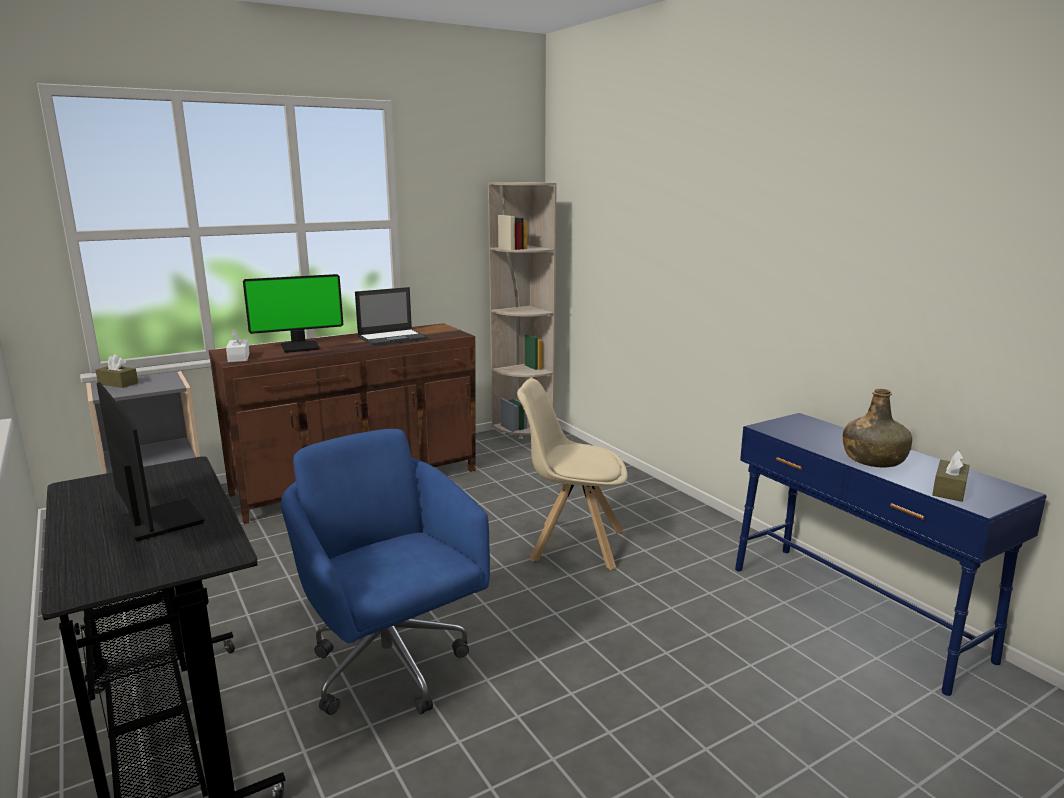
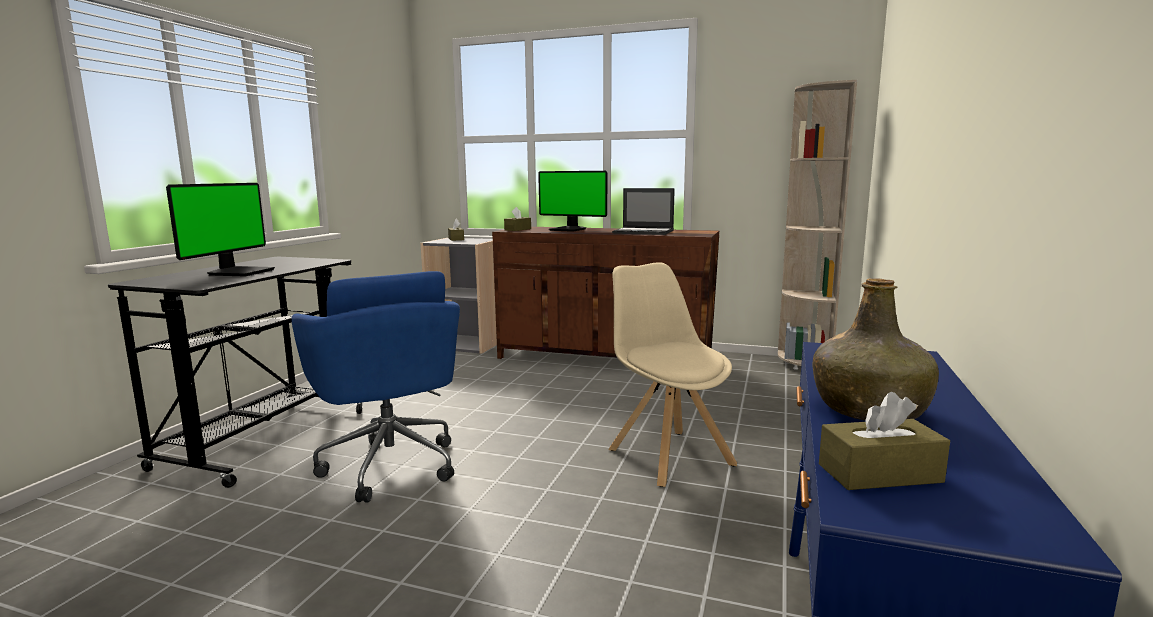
camera: 50 degrees right, 5 degrees down
(239, 357) = (517, 229): white tissue box -> brown tissue box
(393, 673) = (388, 464): blue office chair -> blue office chair turned 135 degrees clockwise

